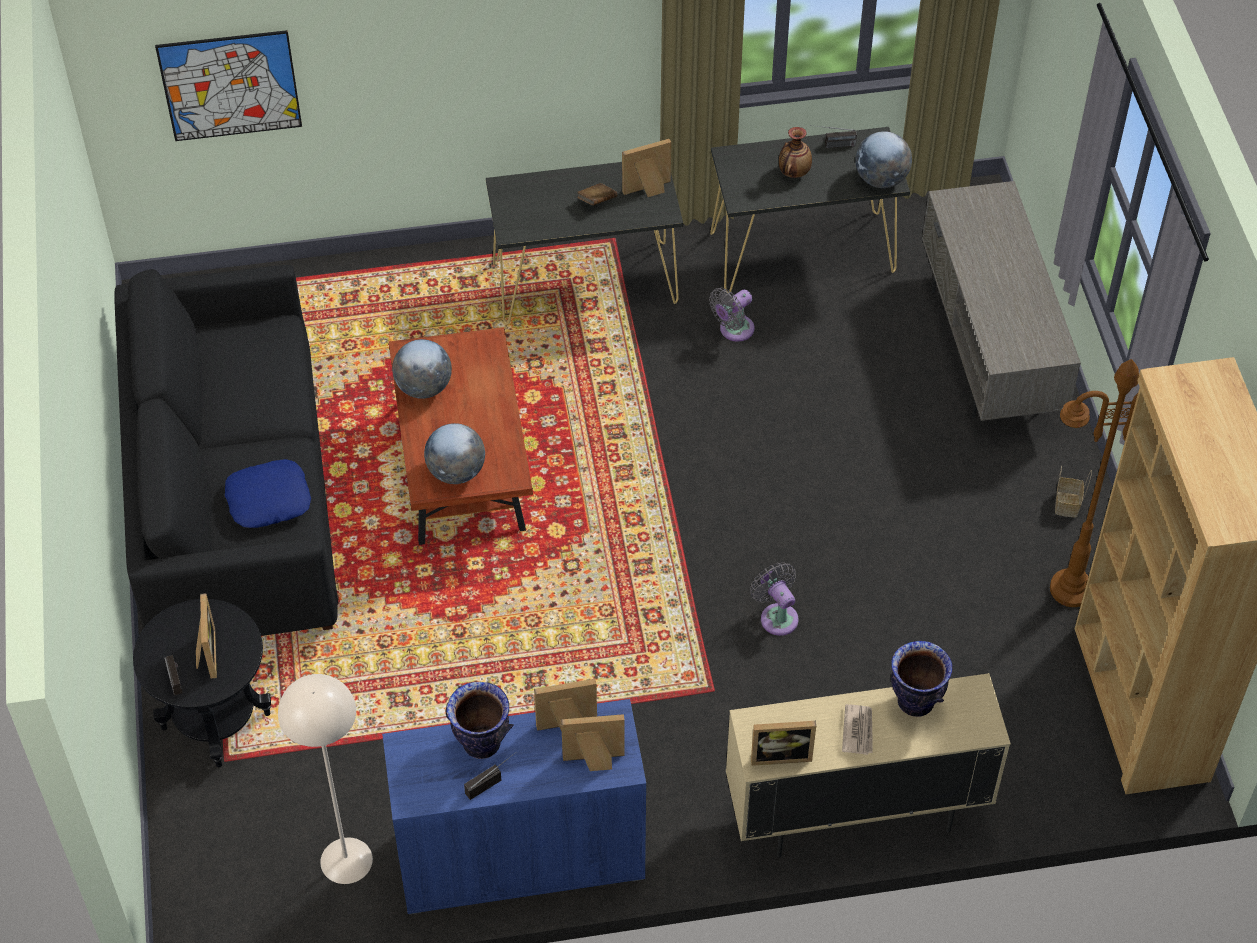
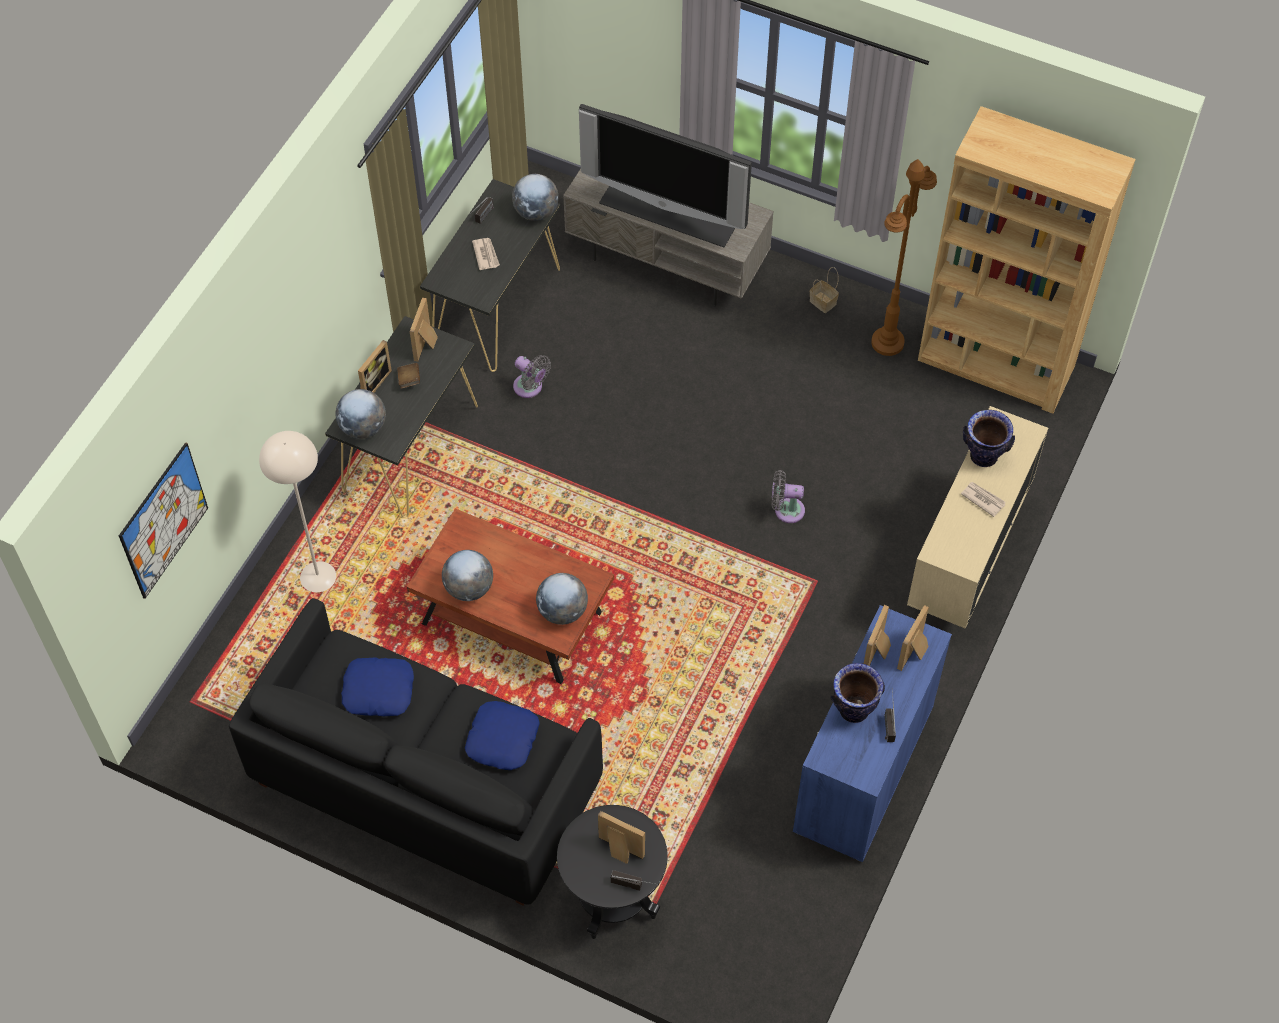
camera: 55 degrees left, 5 degrees up
(252, 380) = (378, 690): none -> blue pillow
(346, 860) = (791, 877): beige floor lamp -> beige floor lamp (317, 577)
(514, 200) = (363, 428): none -> globe
(733, 330) = (530, 388): grey fan -> grey fan turned 45 degrees counterclockwise
(780, 754) = (970, 551): picture frame -> picture frame (373, 383)
(793, 172) = (486, 254): vase -> newspaper
(995, 281) = (670, 210): none -> television

